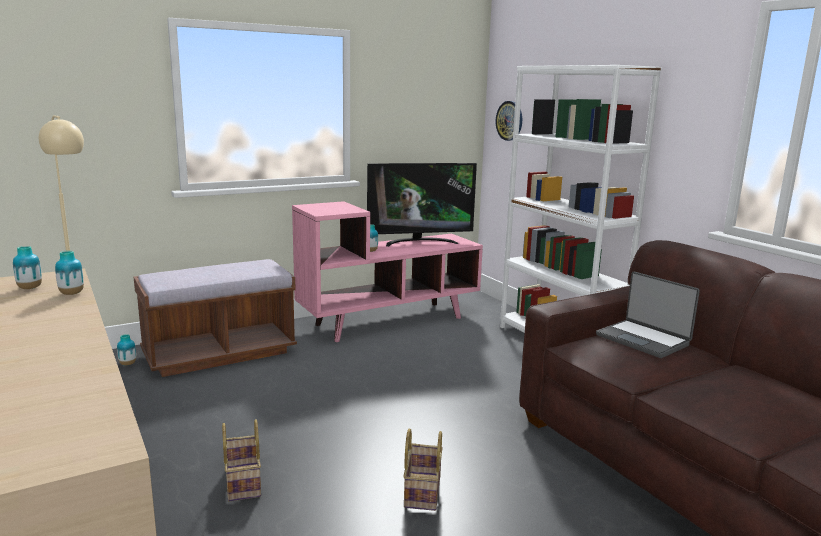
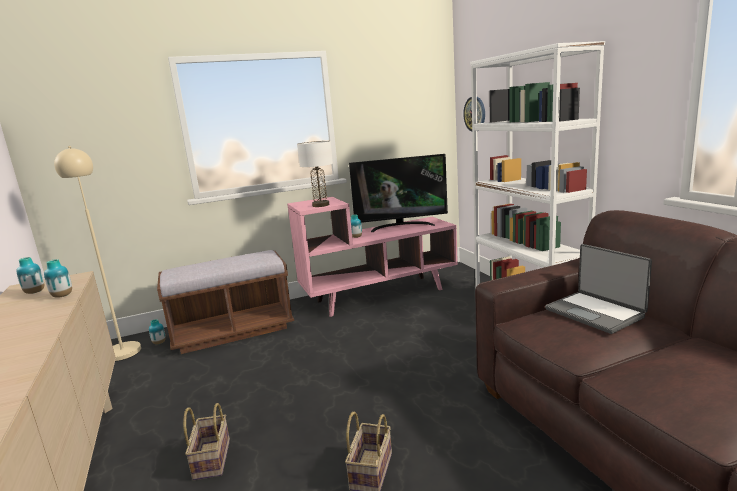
camera: 10 degrees right, 0 degrees up
(336, 210) = (320, 205): none -> table lamp

